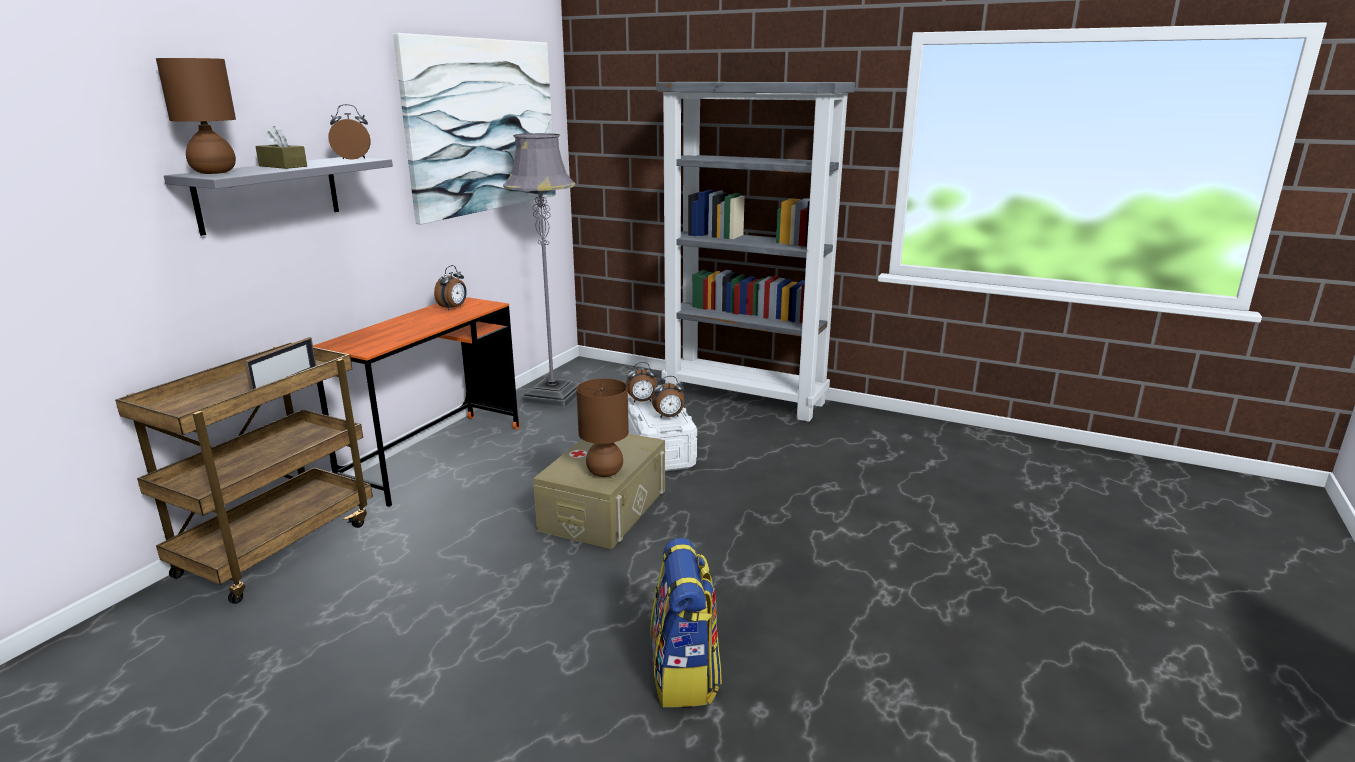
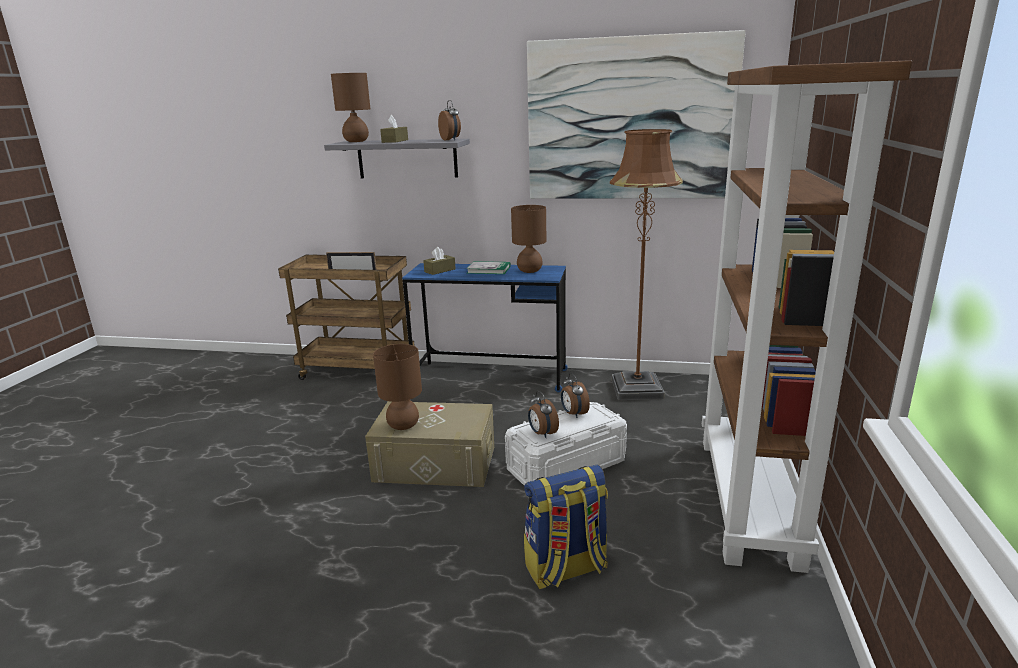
camera: 75 degrees right, 0 degrees up
(373, 339) = (440, 270): none -> brown tissue box
(415, 321) = (488, 270): none -> book
(435, 456) = (490, 377): orange desk -> blue desk
(453, 308) = (530, 271): alarm clock -> brown table lamp
(553, 397) = (637, 389): grey floor lamp -> brown floor lamp
(685, 675) = (197, 553): backpack -> backpack (566, 569)
(745, 398) = (749, 499): grey bookcase -> brown bookcase

